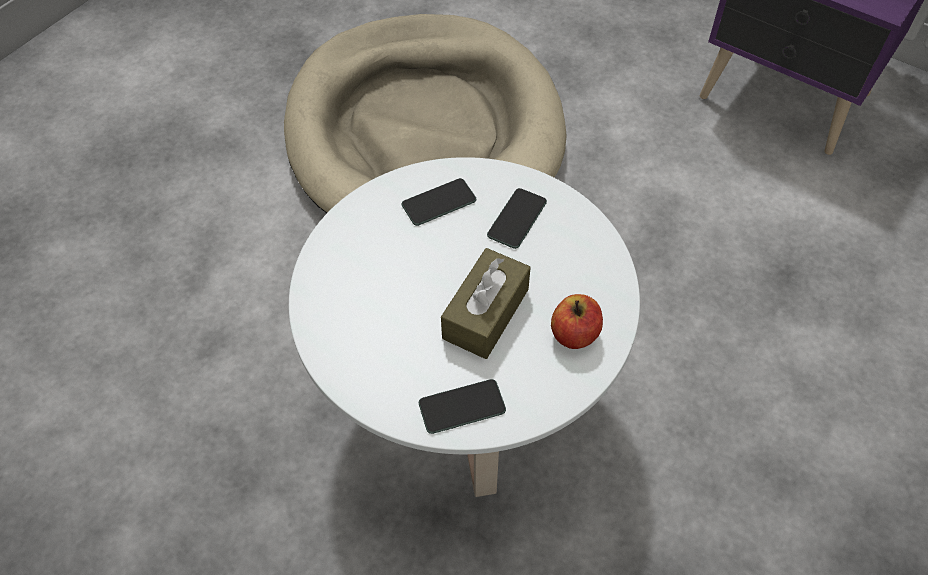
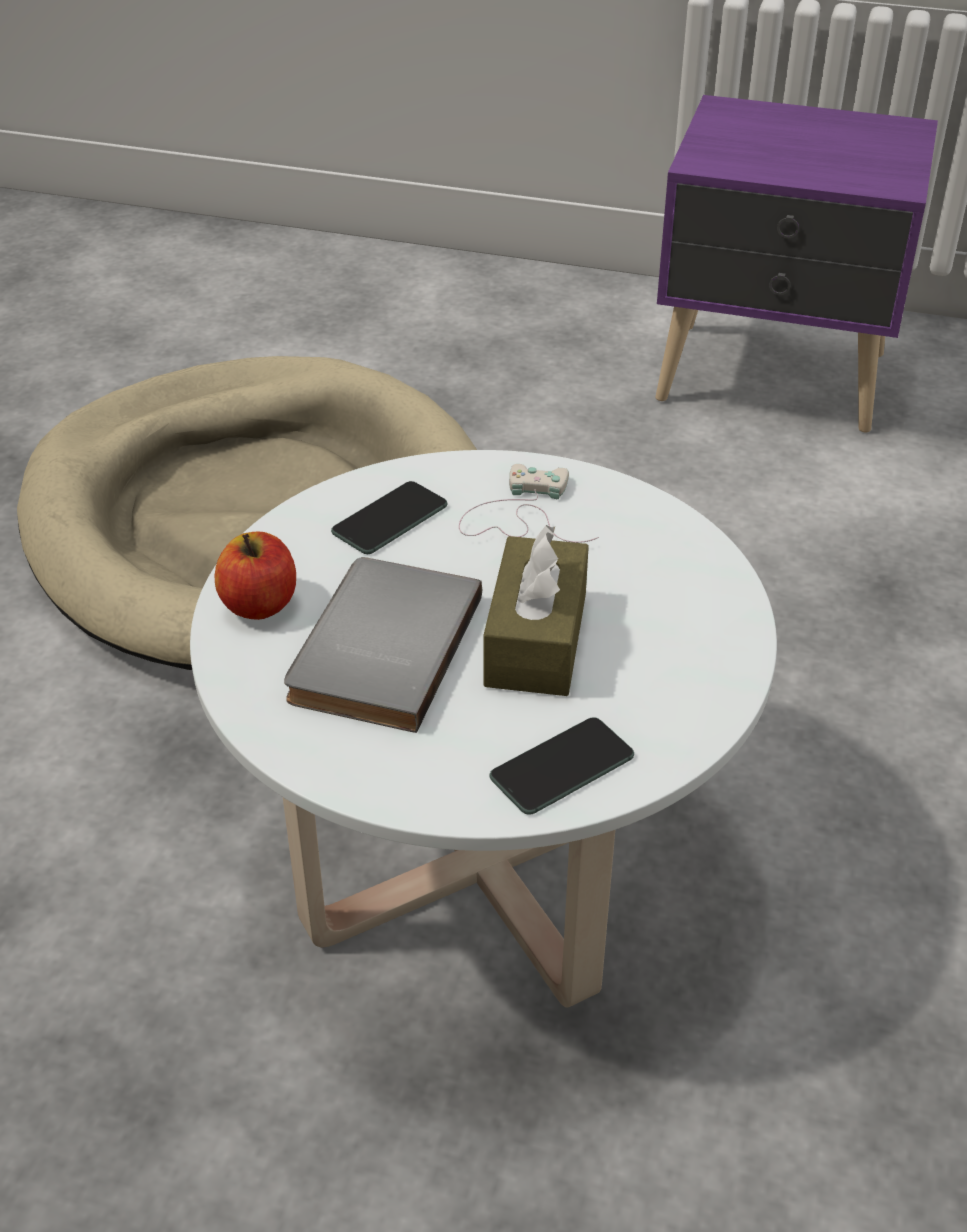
camera: 20 degrees left, 15 degrees down
(395, 294) = (378, 647): none -> grey book
(517, 219) = (521, 514): phone -> white game controller
(575, 334) = (685, 633): apple -> apple (259, 604)

